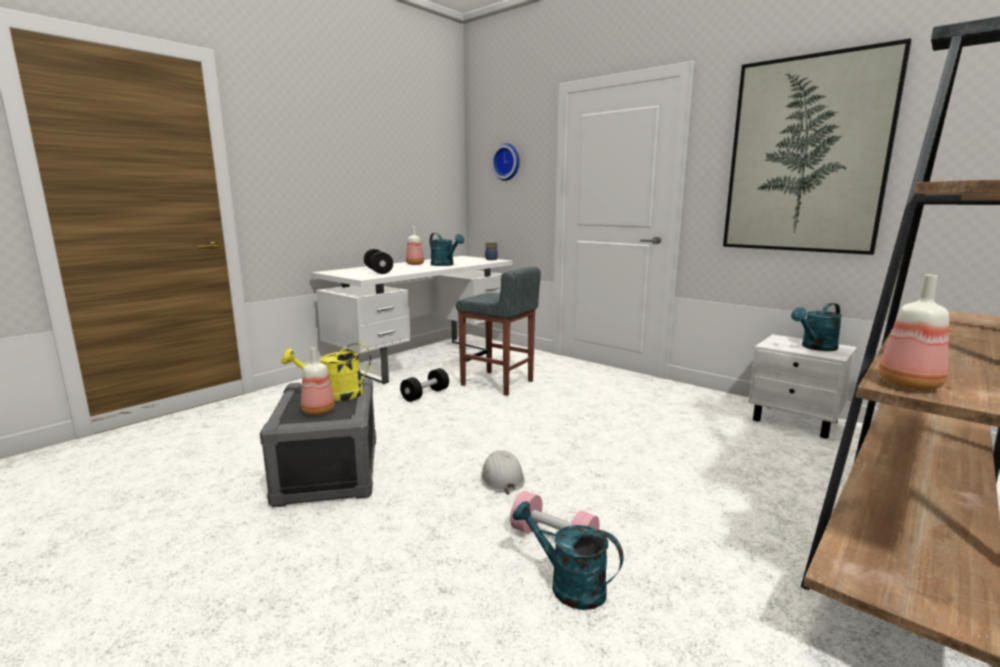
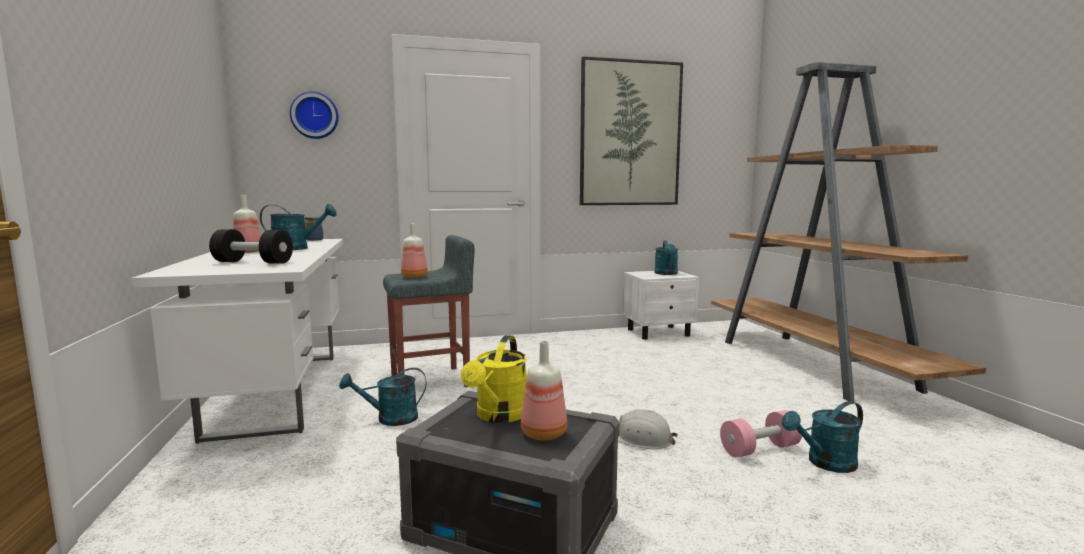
camera: 55 degrees left, 5 degrees down
(425, 395) = (390, 419): black dumbbell -> turquoise watering can
(908, 384) = (906, 253): bottle -> bottle (414, 277)

